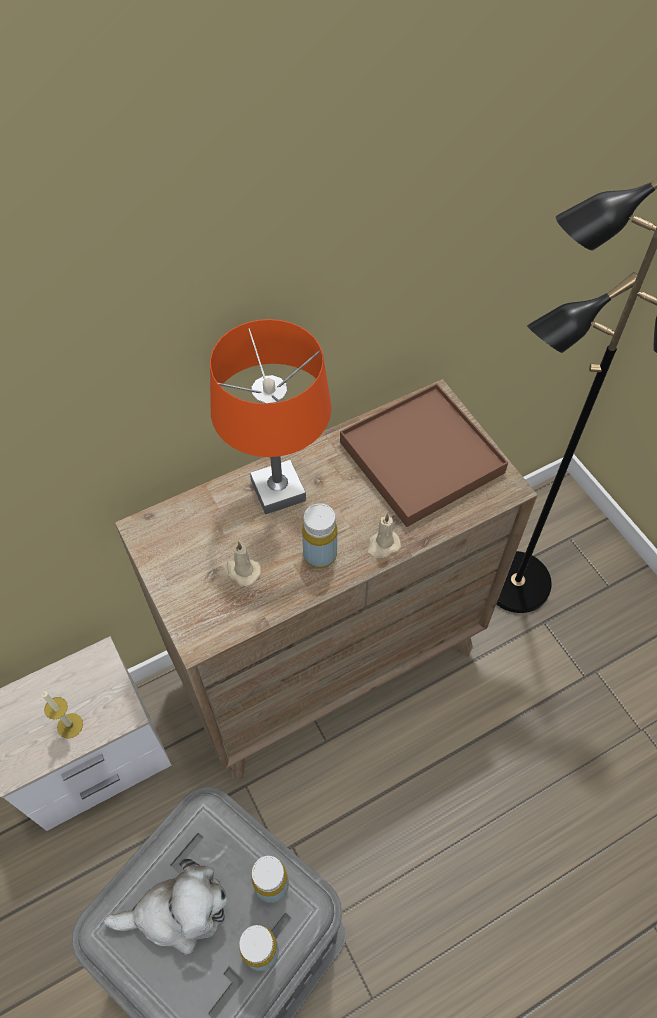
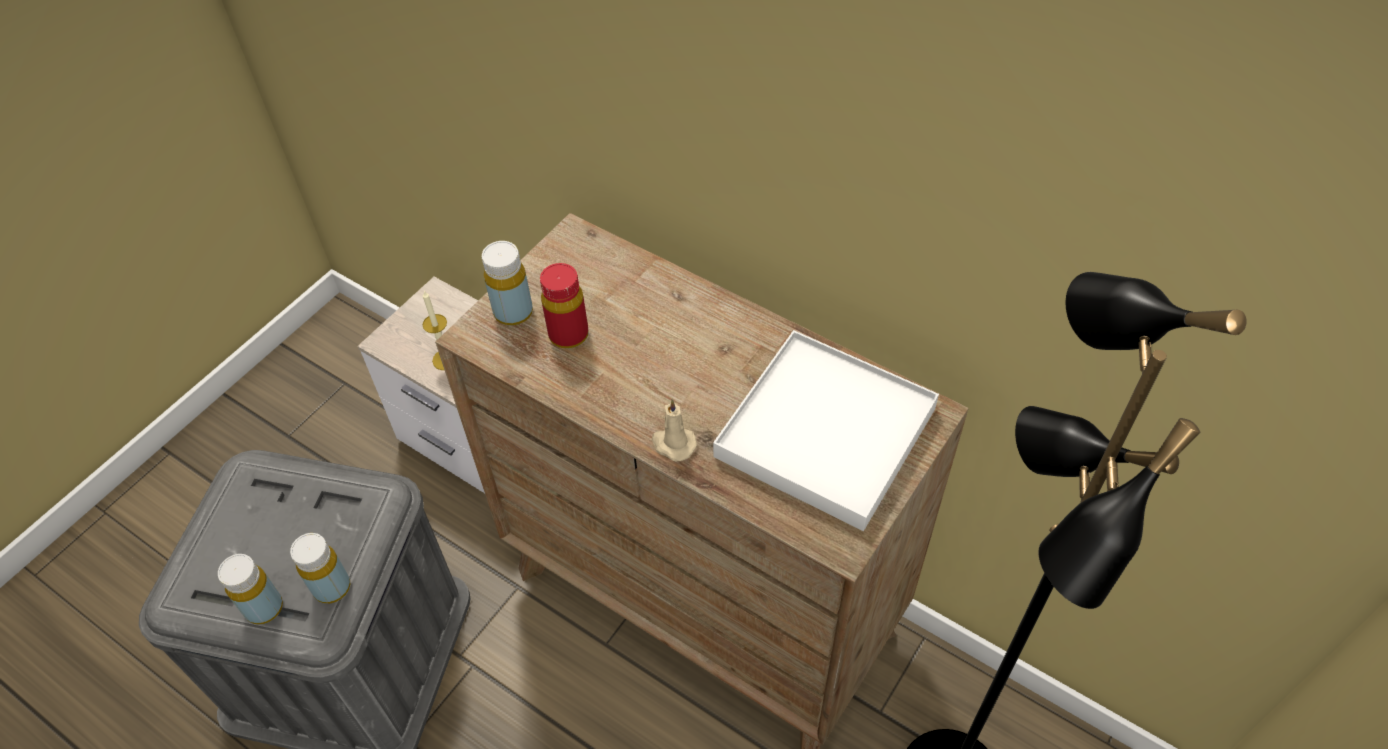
camera: 65 degrees right, 5 degrees down
(178, 912) = (279, 520): plush toy -> none
(242, 571) = (568, 335): beige candle -> red bottle
(279, 490) = (688, 320): orange table lamp -> none
(320, 554) = (627, 391): yellow bottle -> yellow bottle (513, 312)
(420, 457) = (825, 432): brown tray -> white tray

